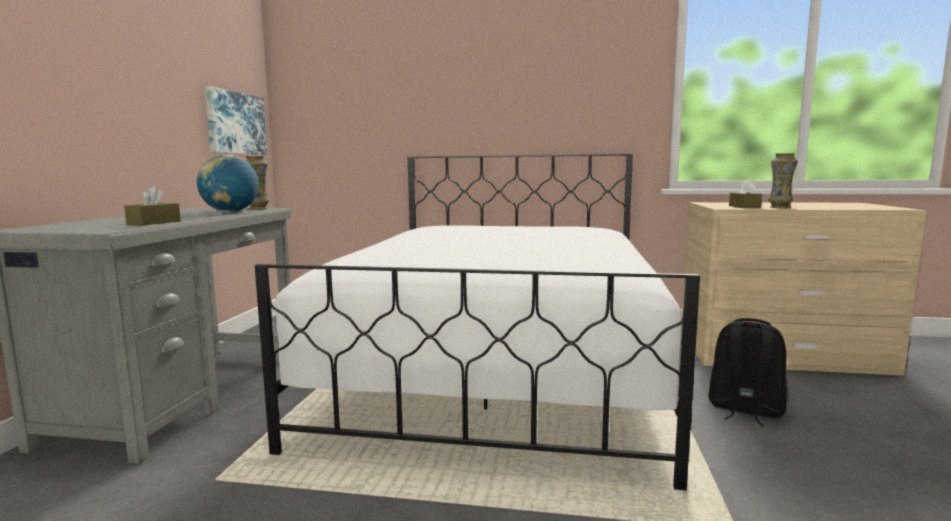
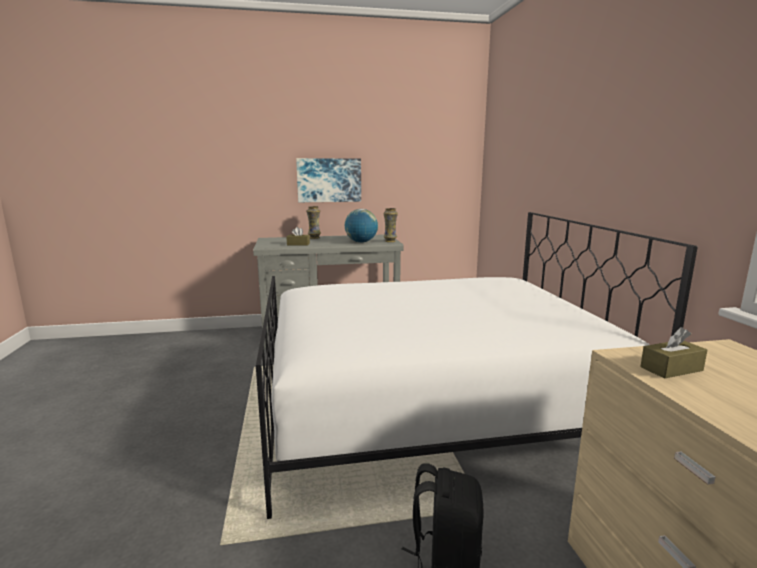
camera: 70 degrees right, 5 degrees up
(235, 123) = (438, 179): picture -> picture (329, 180)
(780, 207) = (703, 393): vase -> vase (314, 238)

